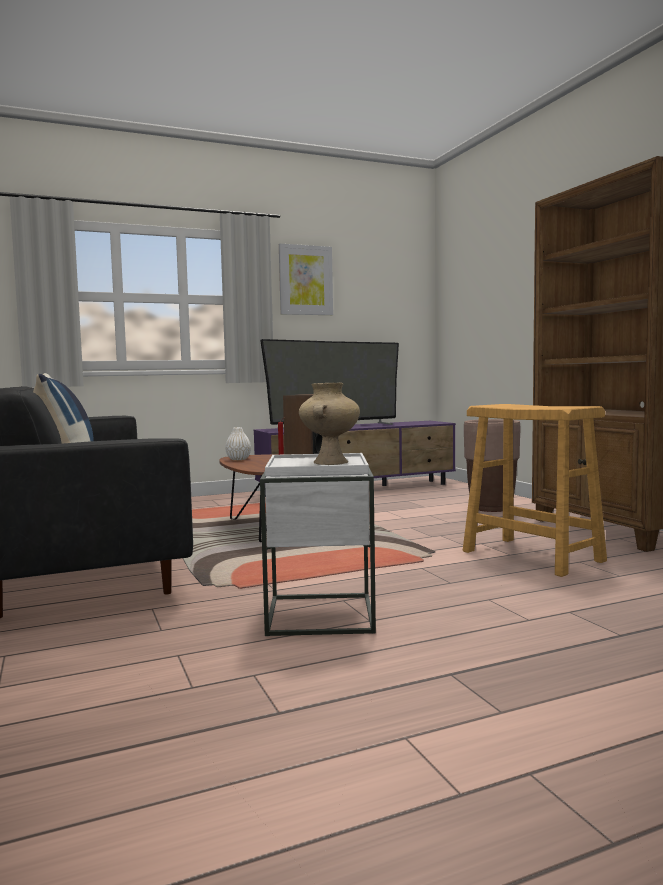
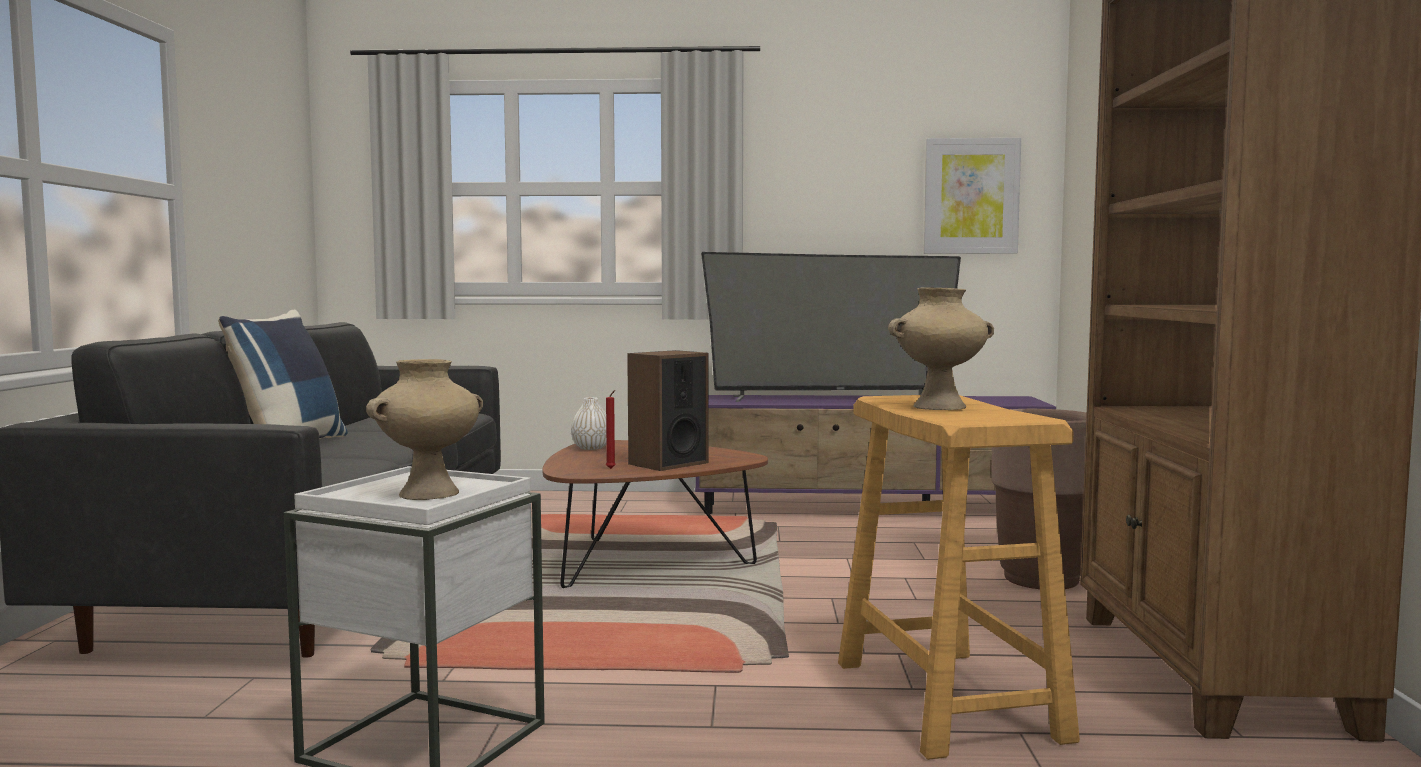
camera: 25 degrees right, 0 degrees up
(305, 280) = (809, 151): picture -> picture (971, 196)
(524, 406) = (940, 407): none -> beige vase

